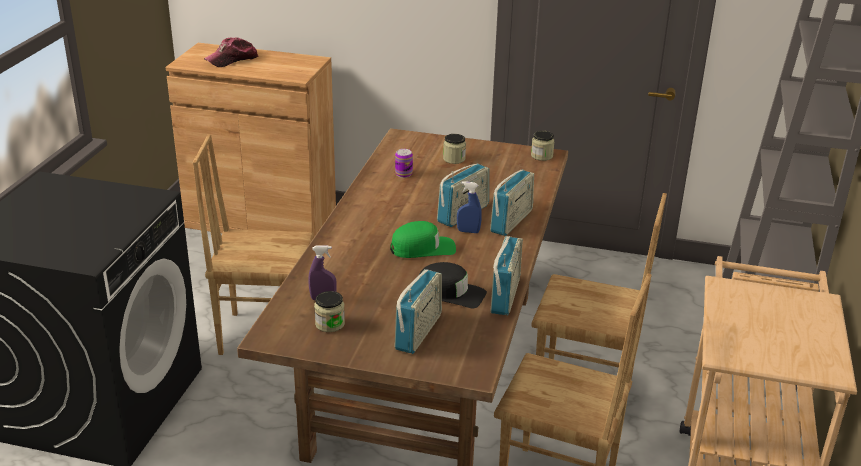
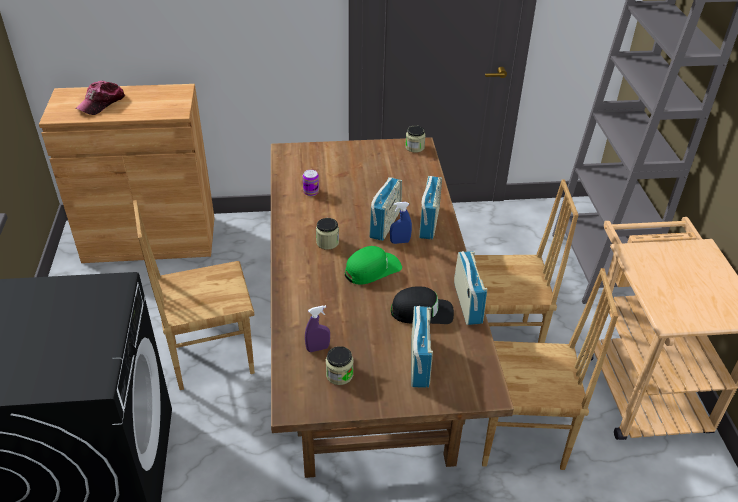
camera: 20 degrees left, 10 degrees up
(454, 159) = (345, 166): jar -> jar (327, 242)

